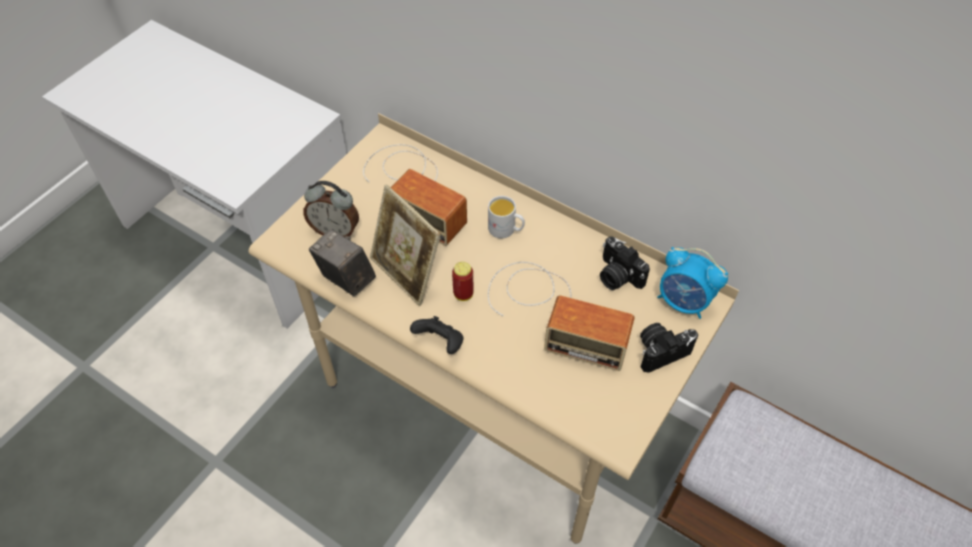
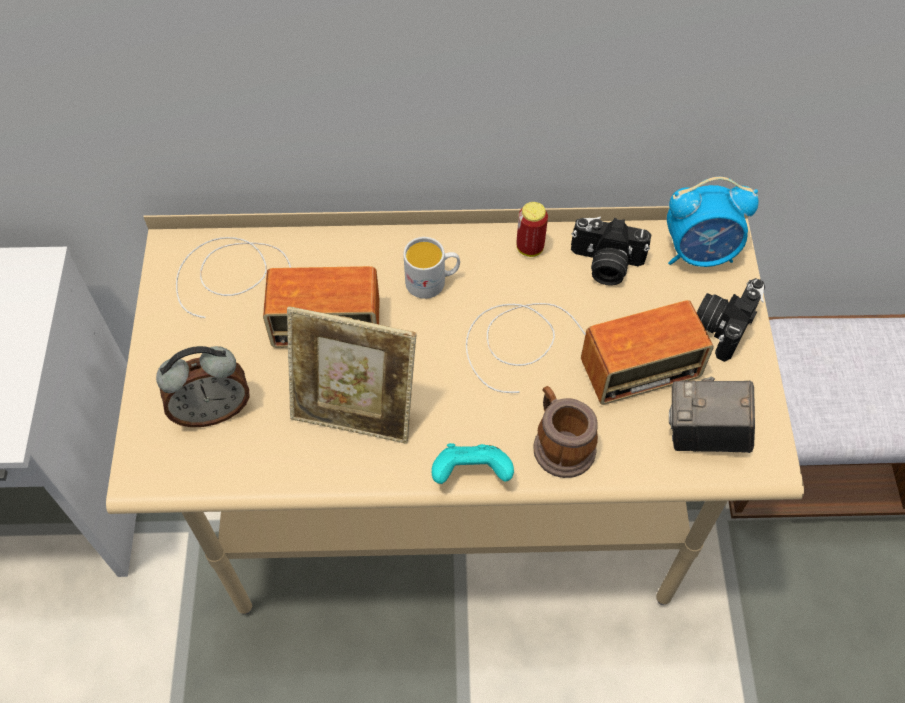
camera: 35 degrees left, 5 degrees up
(346, 278) = (281, 465): camera -> camera (704, 436)
(440, 343) = (471, 474): black game controller -> turquoise game controller
(463, 294) = (447, 394): can -> can (529, 248)
(503, 357) = (560, 443): none -> mug

